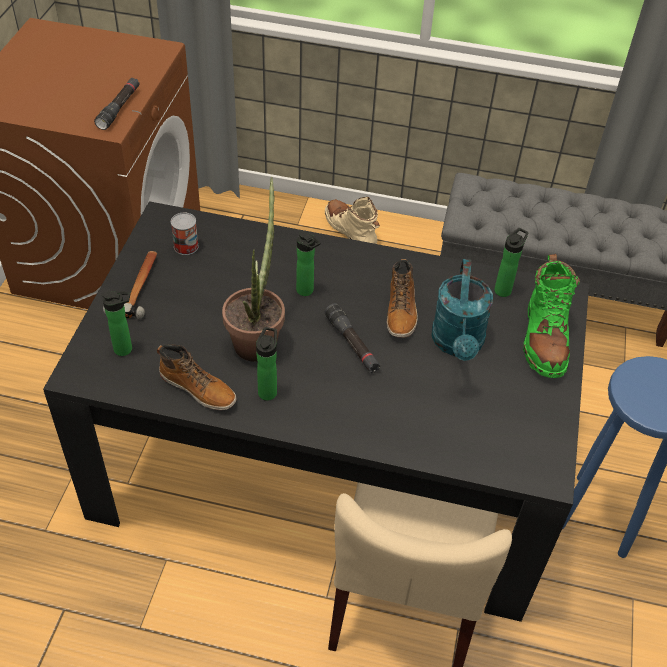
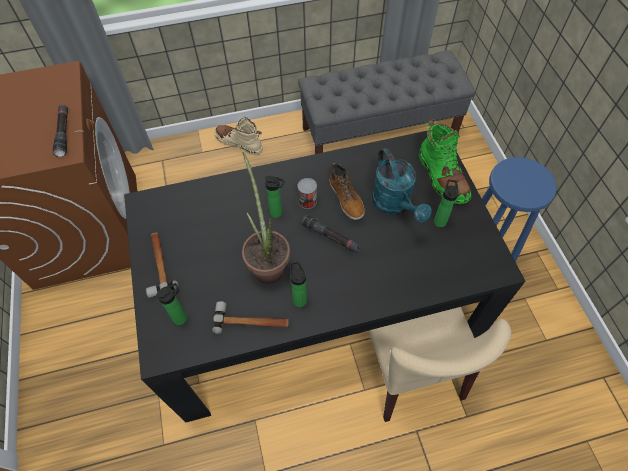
camera: 25 degrees left, 10 degrees up
(186, 246) = (174, 217): can -> can (307, 201)
(198, 388) = (251, 321): boot -> hammer
(504, 289) = (398, 153): bottle -> bottle (440, 220)

